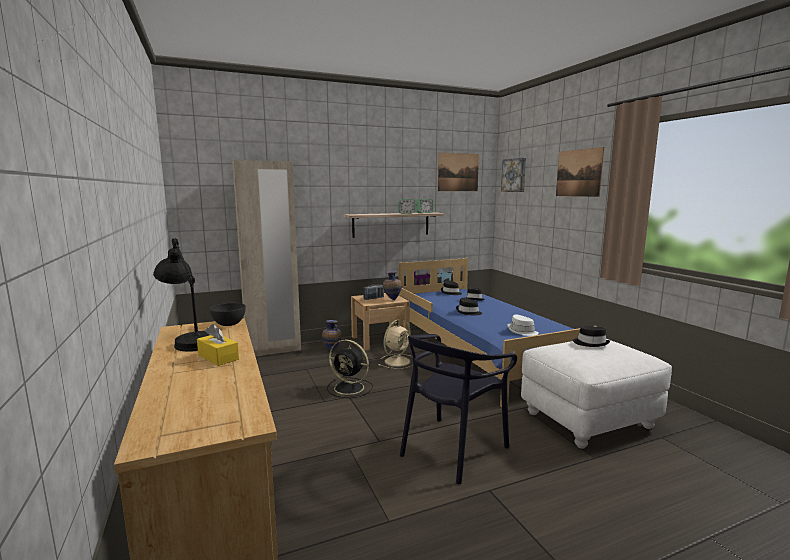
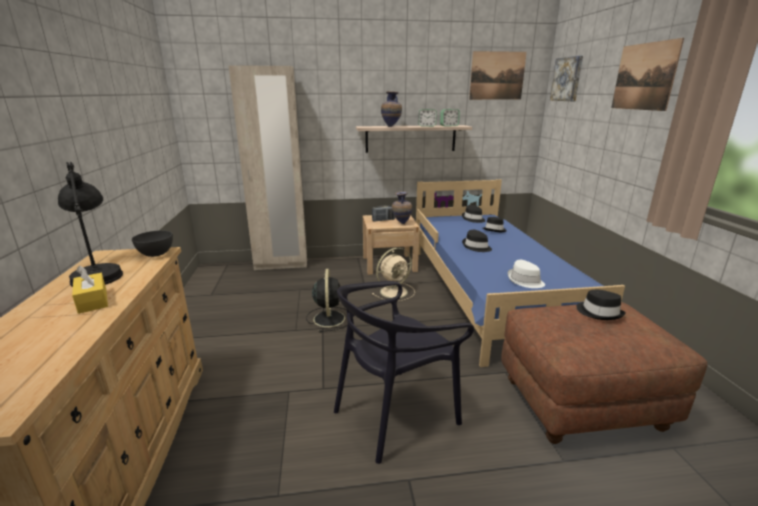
camera: 15 degrees right, 10 degrees up
(332, 350) = (336, 270): vase -> vase (391, 126)
(350, 388) = (329, 318): black fan -> black fan turned 135 degrees counterclockwise
(588, 419) = (581, 403): white ottoman -> brown ottoman

